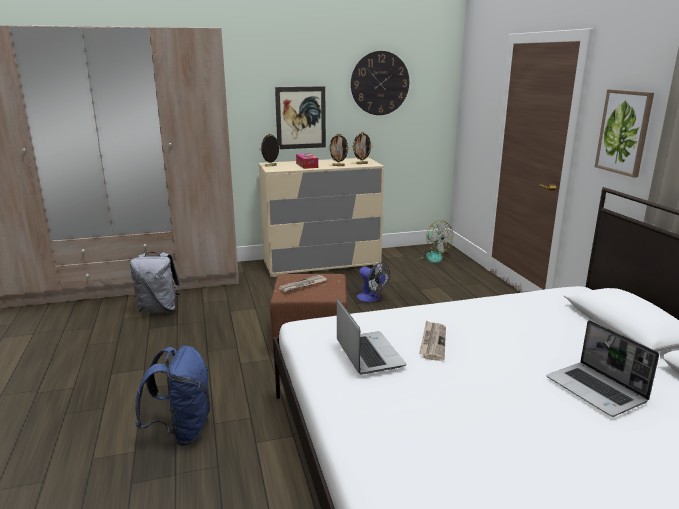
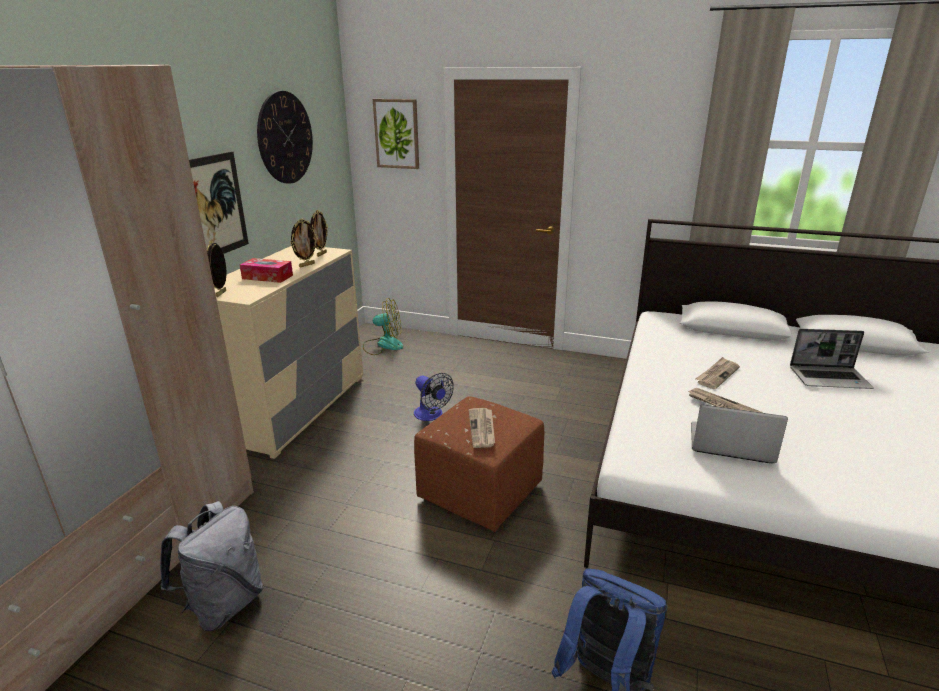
camera: 55 degrees left, 5 degrees up
(371, 298) = (431, 415): fan -> fan turned 60 degrees clockwise
(495, 333) = (717, 375): none -> newspaper
(624, 132) = (640, 166): picture -> picture (397, 134)

